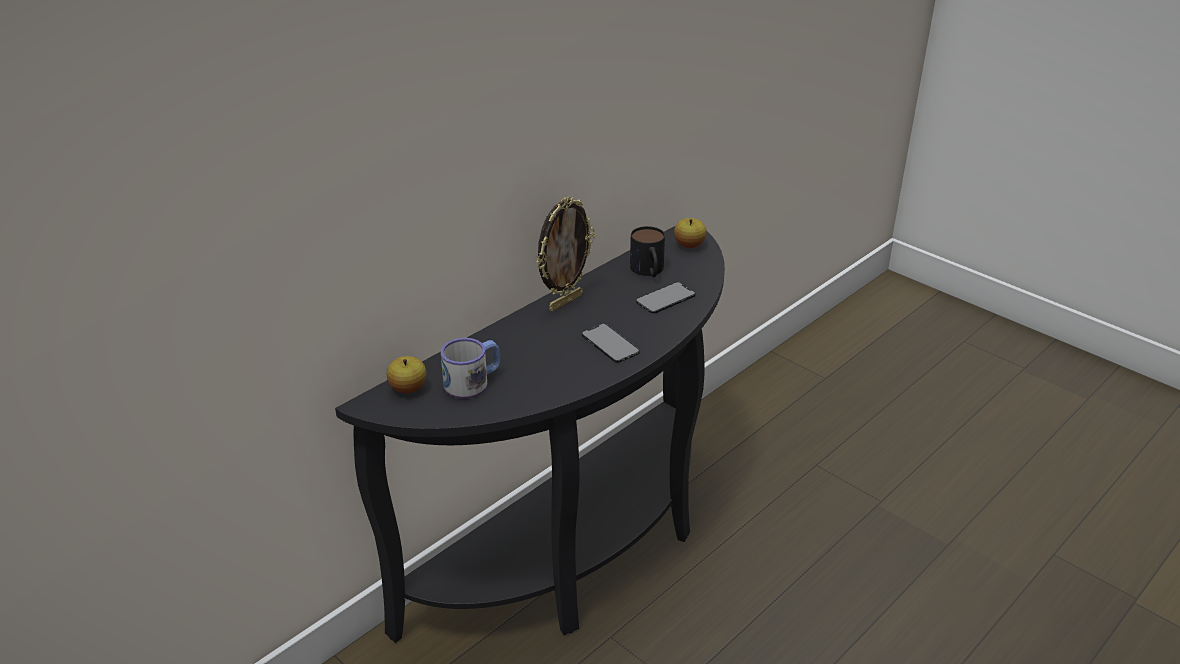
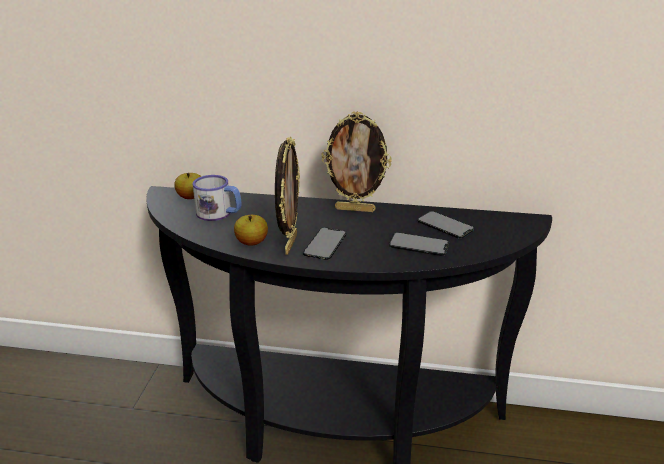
camera: 55 degrees right, 5 degrees down
(588, 363) = (289, 244): none -> picture frame
(648, 271) = (445, 225): mug -> phone
(689, 245) = (511, 228): apple -> apple (252, 242)

